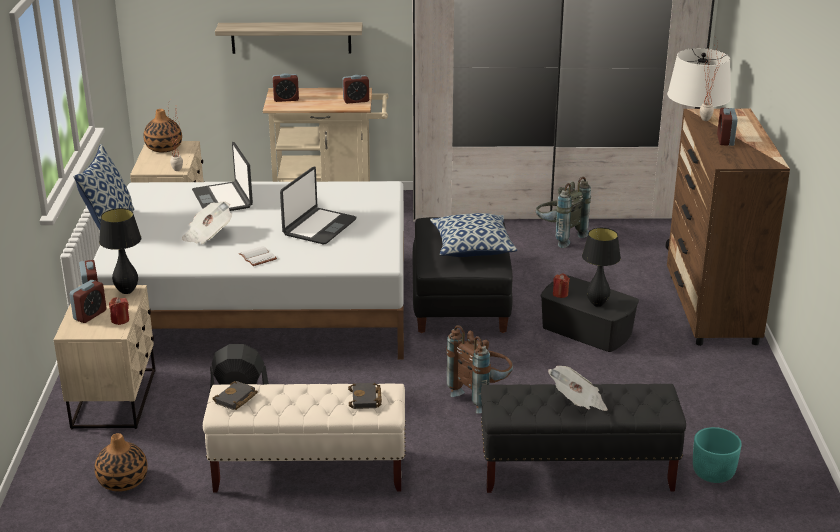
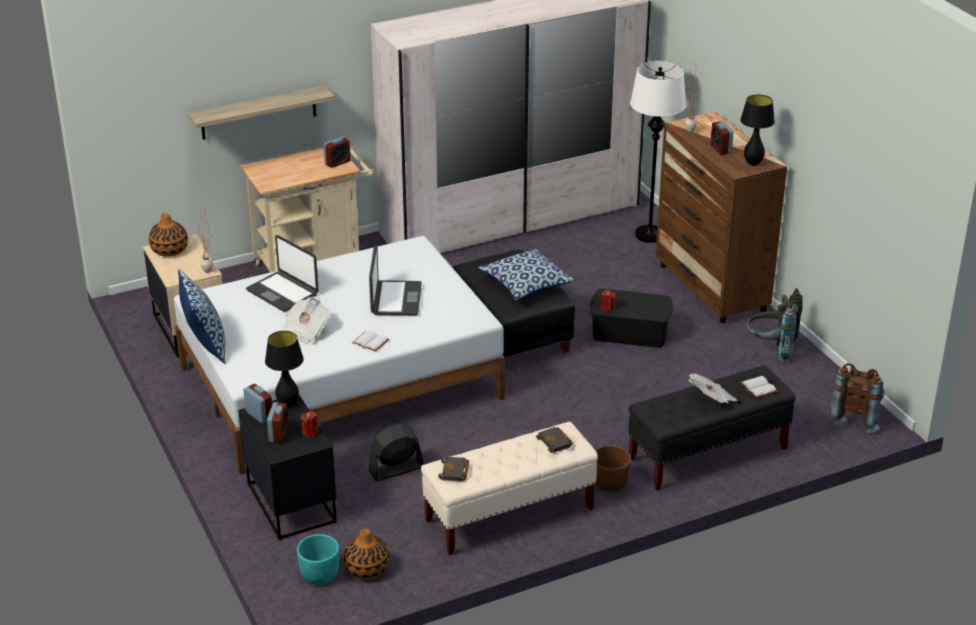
camera: 25 degrees left, 5 degrees up
(115, 398) = (292, 502): beige nightstand -> black nightstand
(286, 99) = (270, 175): alarm clock -> none
(442, 471) = (610, 483): none -> brown planter
(481, 395) = (591, 413): brown backpack -> brown backpack (856, 416)
(559, 236) = (542, 249): grey backpack -> grey backpack (771, 349)
(597, 304) = (643, 309): black table lamp -> black table lamp (753, 163)
(645, 404) = (759, 388): none -> white book
(713, 473) = (802, 426): turquoise planter -> turquoise planter (319, 574)

